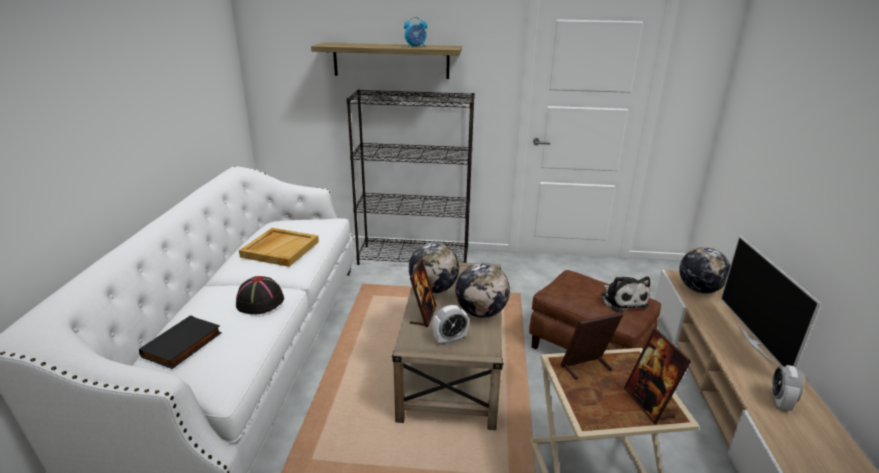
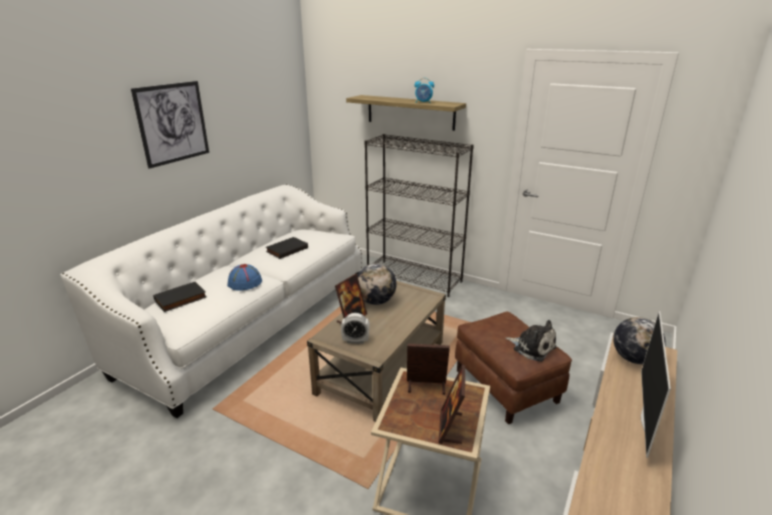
camera: 25 degrees right, 0 degrees up
(99, 89) = (173, 123): none -> picture
(260, 302) = (244, 283): black hat -> blue hat
(280, 249) = (286, 249): beige tray -> black book
(481, 312) = (396, 327): globe -> none
(622, 300) = (532, 347): plush toy -> plush toy turned 60 degrees counterclockwise
(780, 402) = (621, 476): alarm clock -> none

